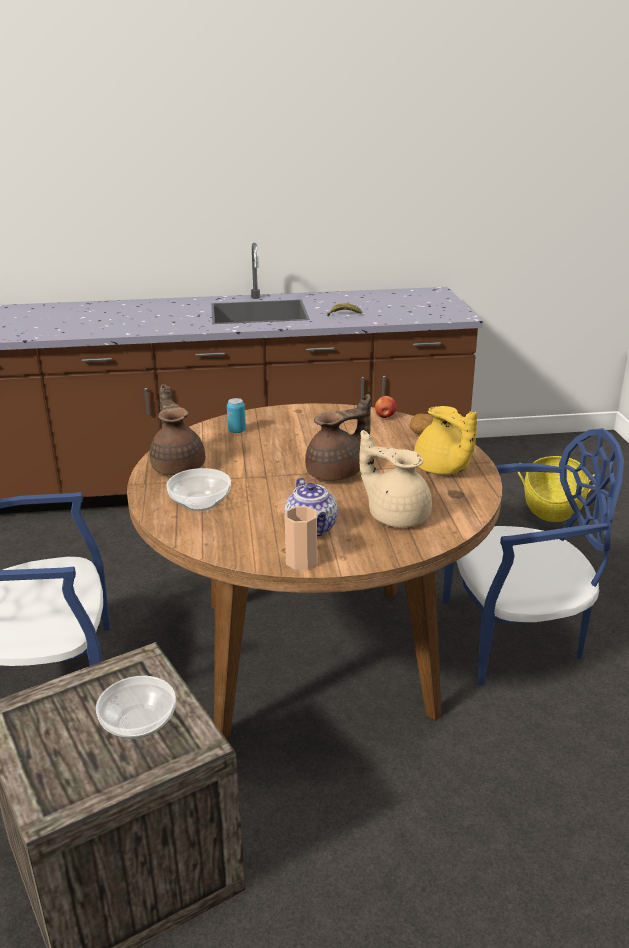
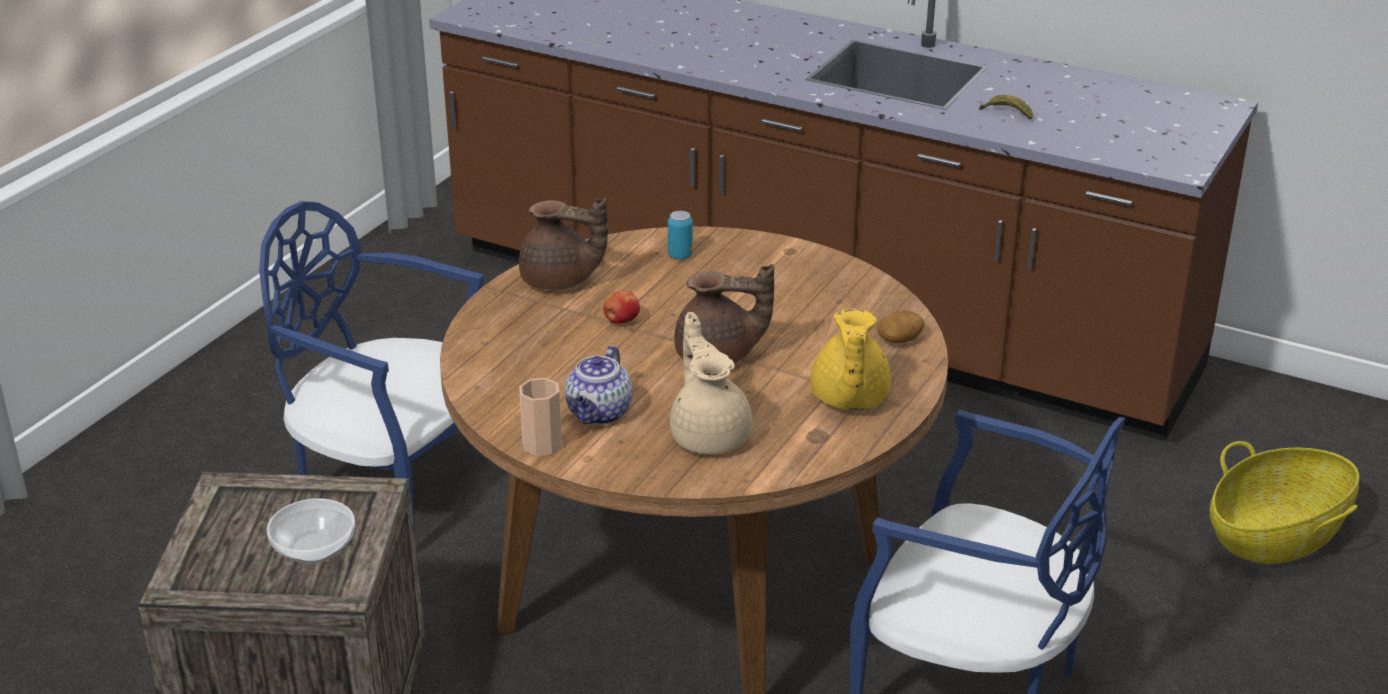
camera: 35 degrees right, 5 degrees up
(178, 466) = (560, 281): brown teapot -> brown teapot turned 90 degrees clockwise
(201, 503) = (528, 337): bowl -> none
(385, 416) = (887, 298): apple -> apple (621, 321)

